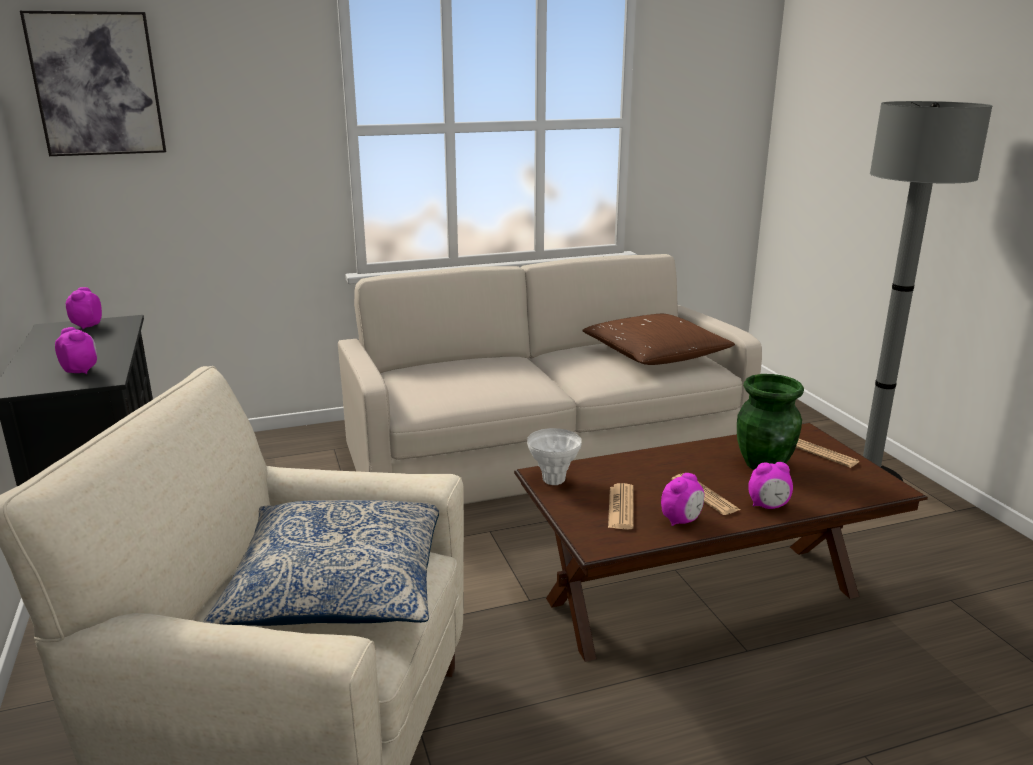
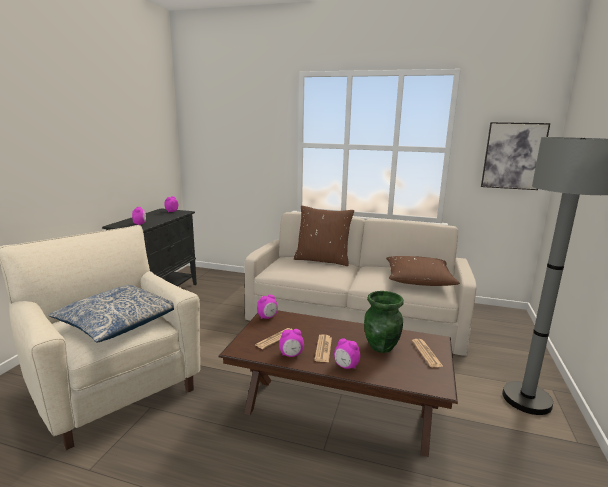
camera: 35 degrees right, 5 degrees down
(97, 84) = (206, 120): picture -> picture (513, 156)
(466, 360) = (322, 260): none -> brown pillow
(553, 480) = (267, 317): white vase -> alarm clock

